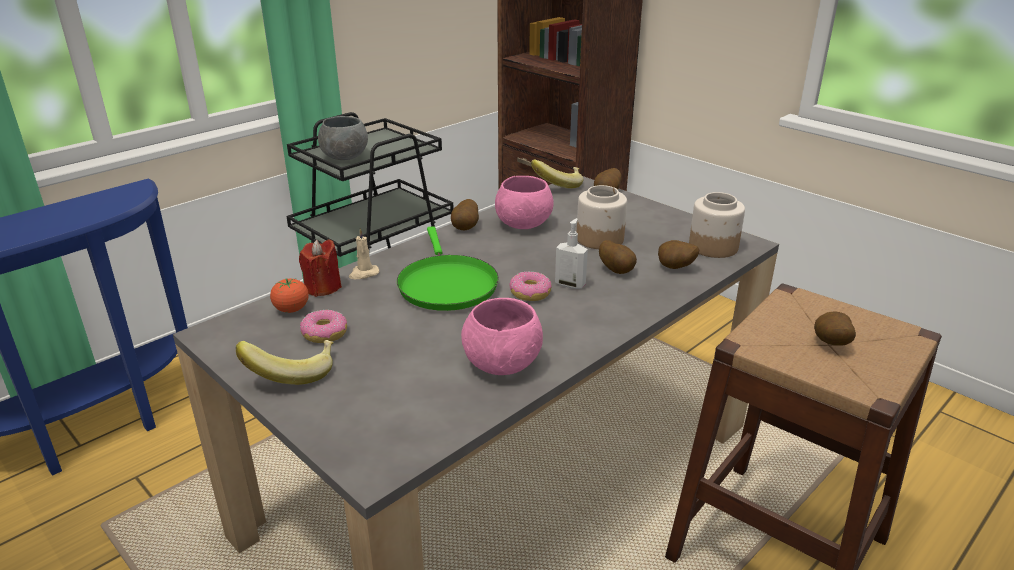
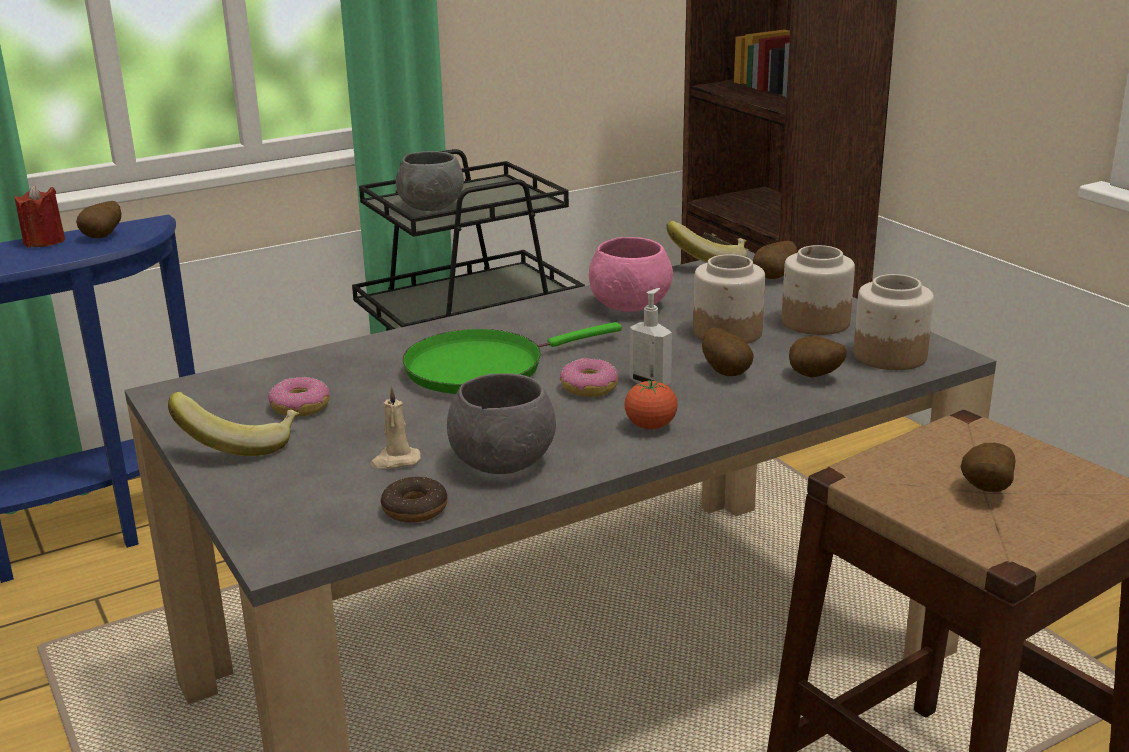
camera: 15 degrees right, 5 degrees down
(291, 310) = (274, 377): tomato -> tomato (650, 426)
(323, 287) = (325, 357): red candle -> red candle (44, 242)
(363, 274) = (384, 346): beige candle -> beige candle (395, 461)
(446, 285) = (482, 368): green frying pan -> green frying pan turned 60 degrees clockwise
(457, 413) = (415, 509): none -> donut
(466, 228) = (548, 304): potato -> potato (104, 237)
(501, 364) = (502, 464): pink bowl -> grey bowl
(651, 225) = (815, 322): none -> jar

